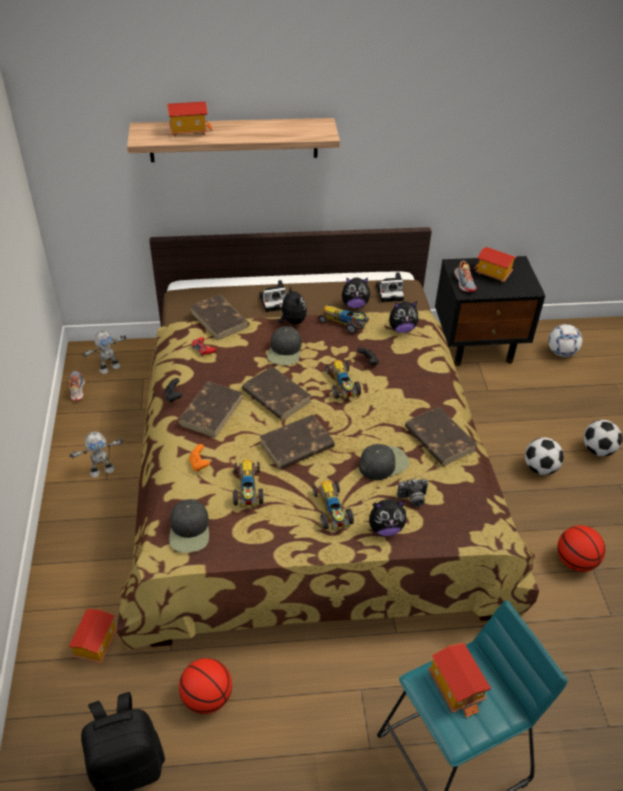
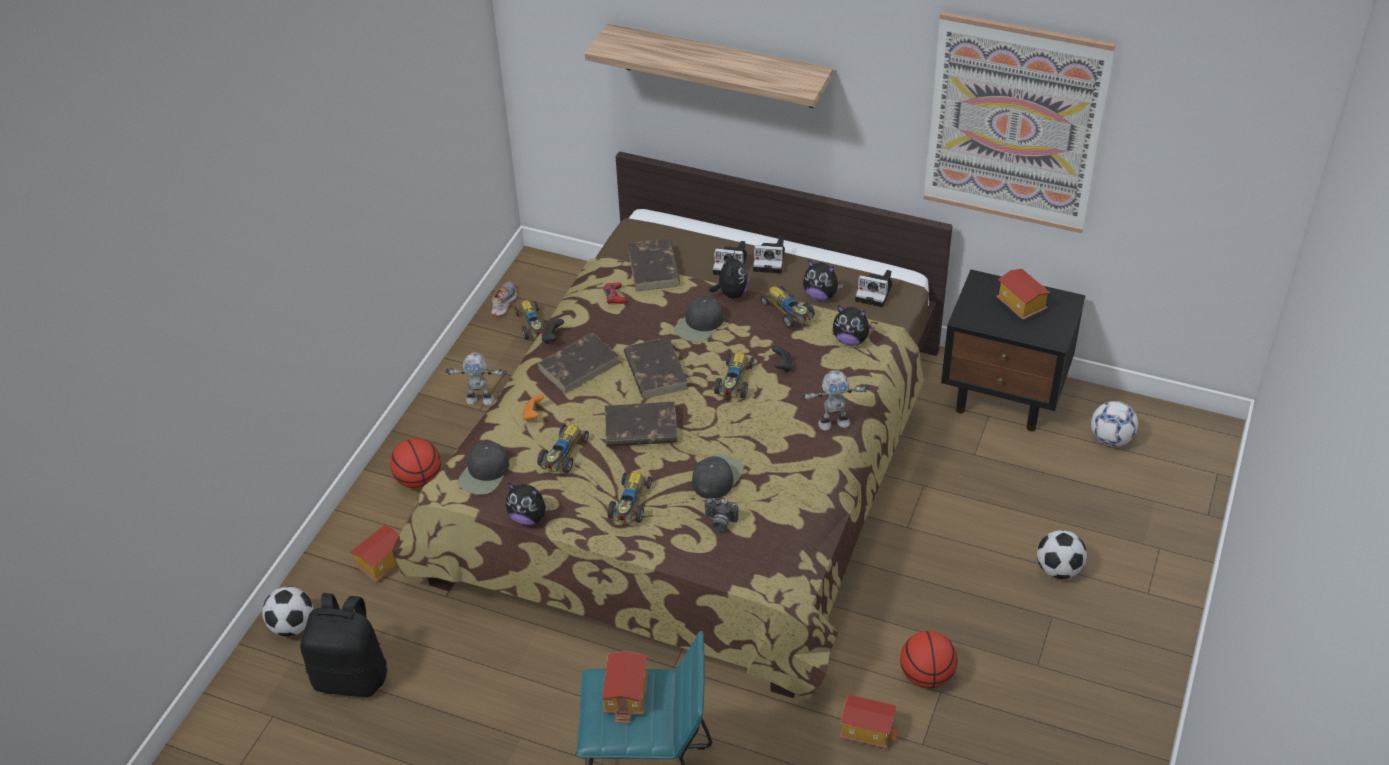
camera: 30 degrees right, 0 degrees up
(109, 367) = (550, 289): toy robot -> toy robot (833, 422)
(111, 399) = (533, 326): none -> toy car
(189, 130) = (661, 47): toy house -> toy house (867, 730)
(207, 698) = (453, 650): basketball -> basketball (418, 480)
(301, 291) = (770, 260): none -> camera
(383, 463) = (716, 477): black cap -> black cap turned 60 degrees counterclockwise
(385, 528) = (671, 539): plush toy -> plush toy (529, 518)
(439, 439) = (796, 472): brown book -> none
(464, 282) = (974, 306): shoe -> none
(480, 132) = (1014, 124): none -> picture
(540, 468) = (967, 564): football -> football (293, 626)

